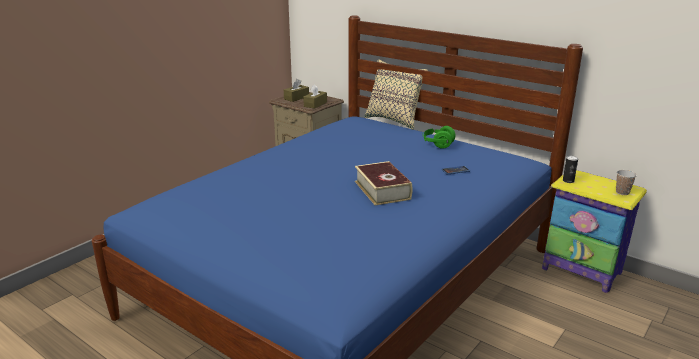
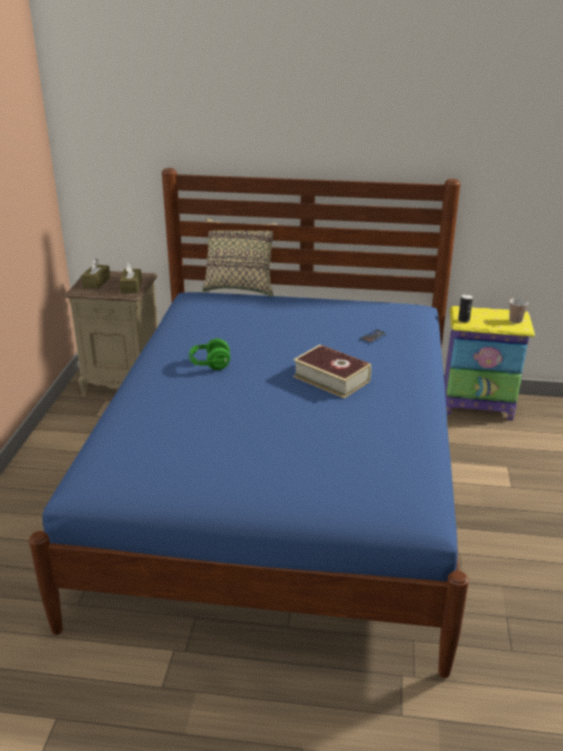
camera: 30 degrees left, 5 degrees up
(437, 144) = (322, 309): green headphones -> green headphones (209, 365)

